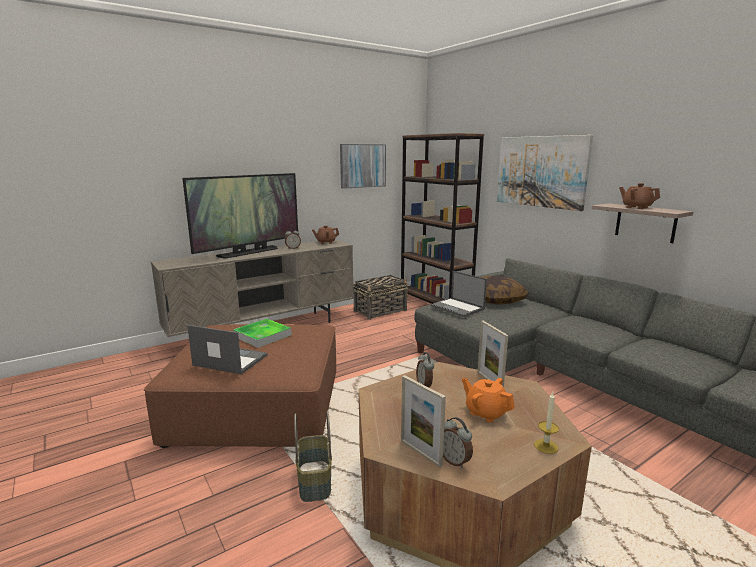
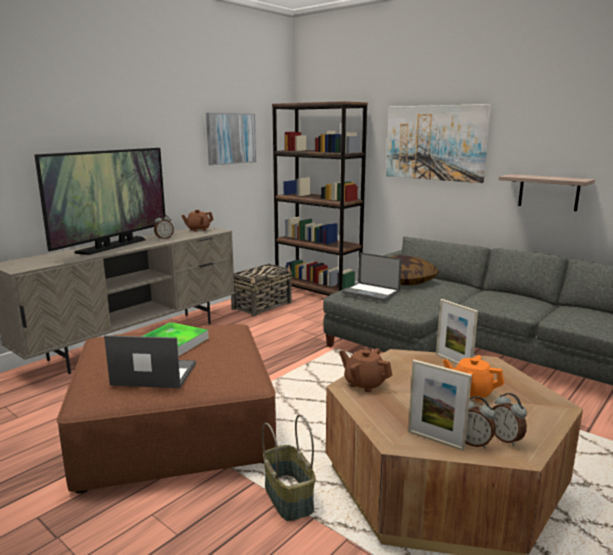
camera: 15 degrees left, 0 degrees up
(424, 386) = (393, 375): alarm clock -> alarm clock (506, 439)
(546, 446) = (545, 415): candle -> none
(636, 207) = (542, 177): brown teapot -> brown teapot (364, 384)

